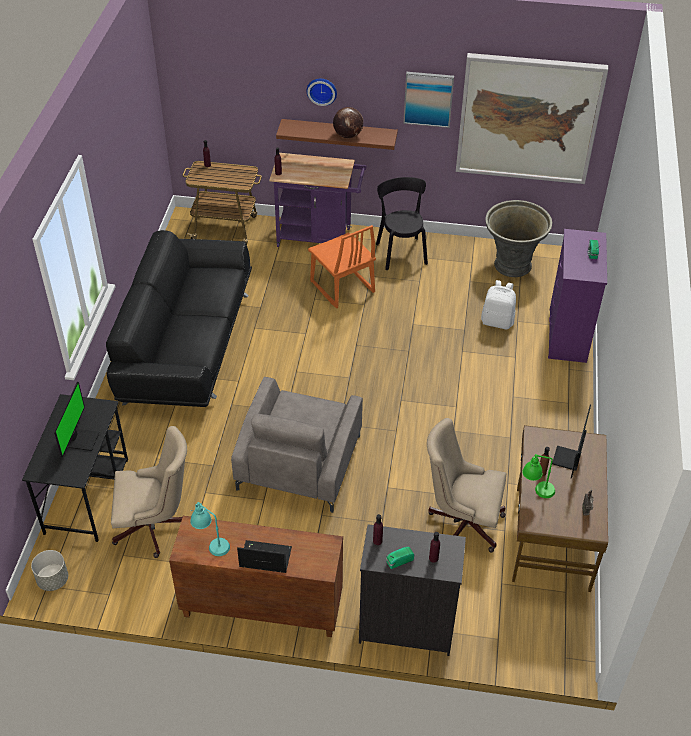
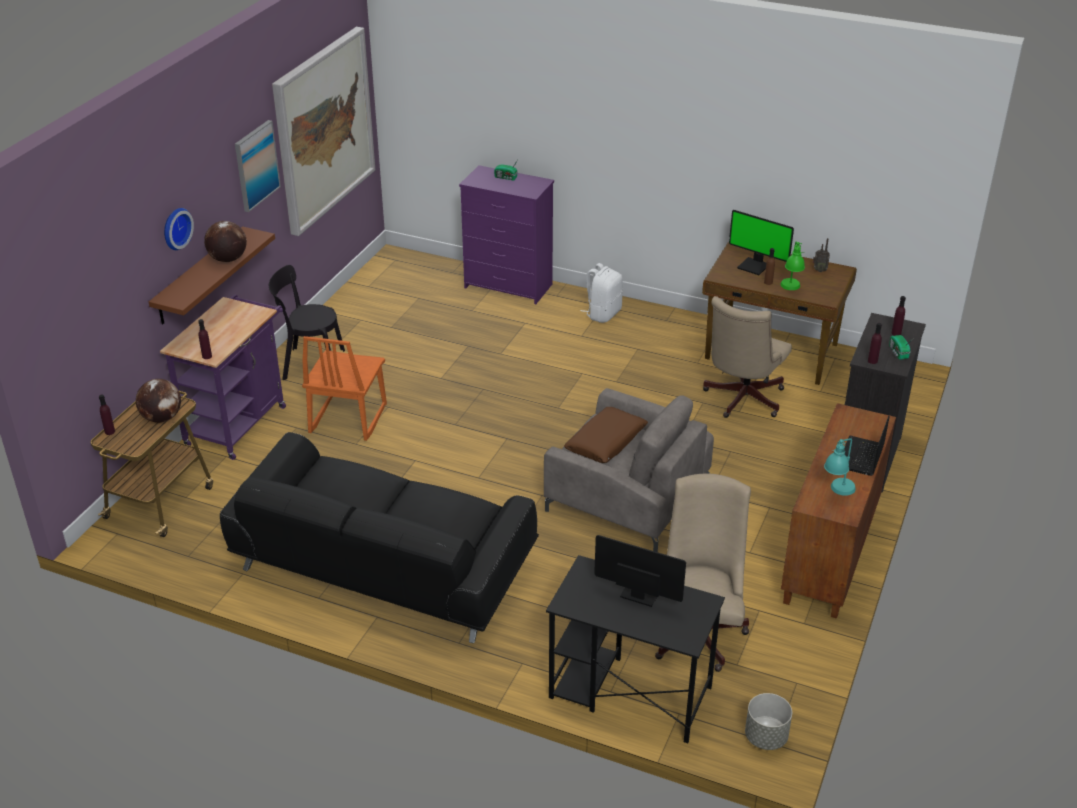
camera: 75 degrees left, 10 degrees down
(228, 181) = (162, 418): none -> globe
(307, 416) = (606, 442): none -> brown pillow
(341, 287) = (347, 419): orange chair -> orange chair turned 120 degrees clockwise
(497, 321) = (466, 322): white backpack -> white backpack (603, 314)
(511, 265) = (381, 296): grey planter -> none

